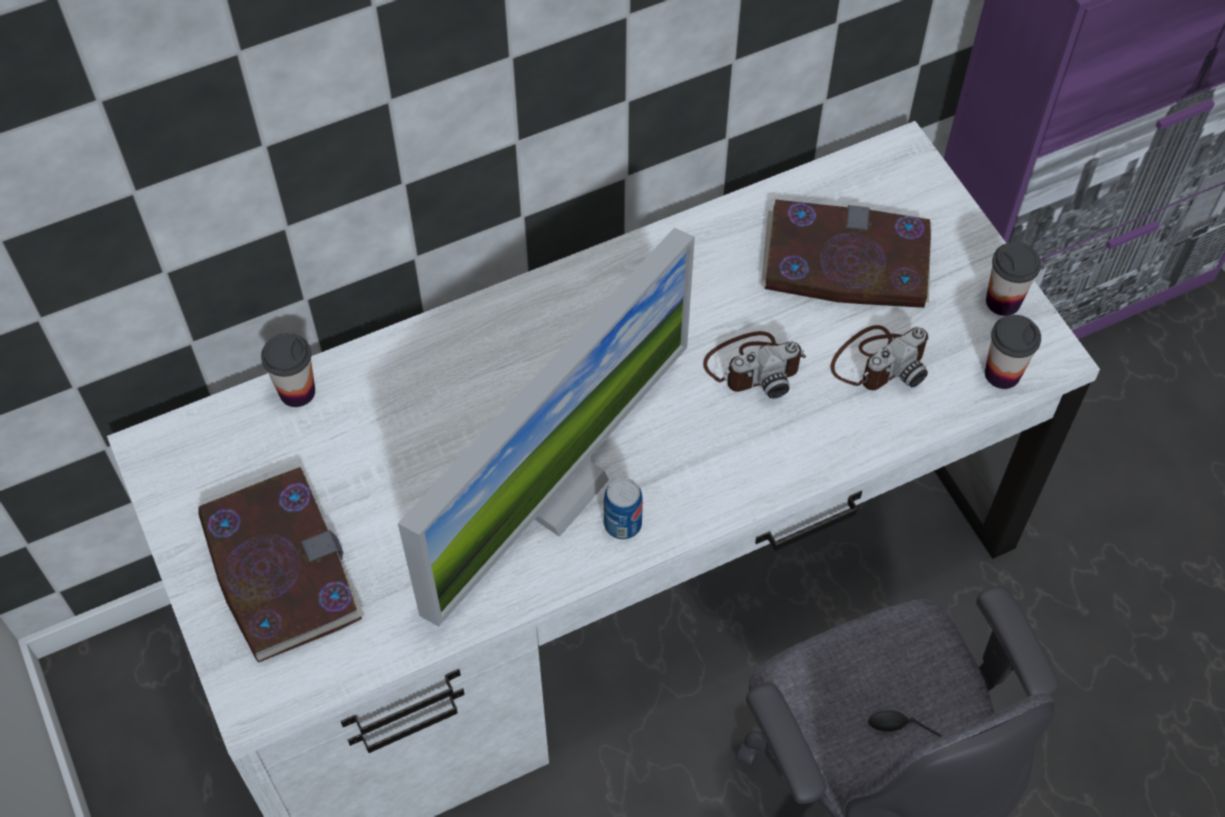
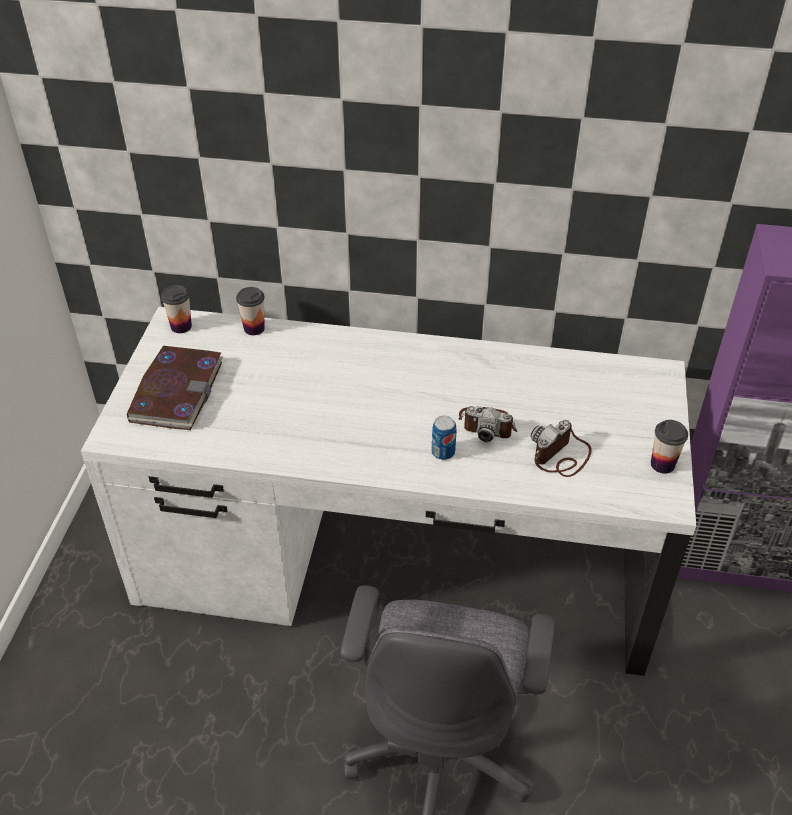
camera: 35 degrees right, 15 degrees down
(556, 489) = (334, 426): monitor -> none
(623, 524) = (352, 457): can -> can (443, 452)
(845, 261) = (583, 404): book -> none
(879, 361) = (561, 456): camera -> camera turned 135 degrees clockwise
(1002, 373) = (630, 497): cup -> cup (181, 326)

